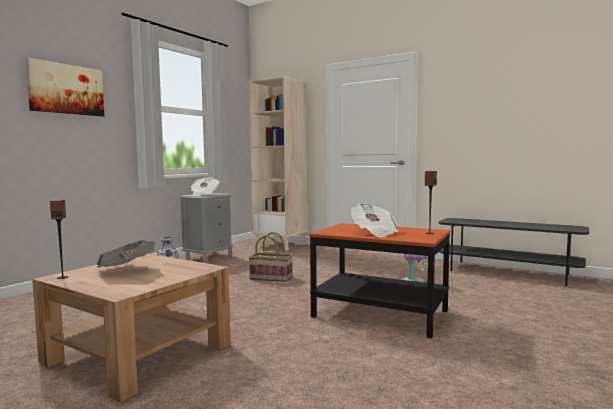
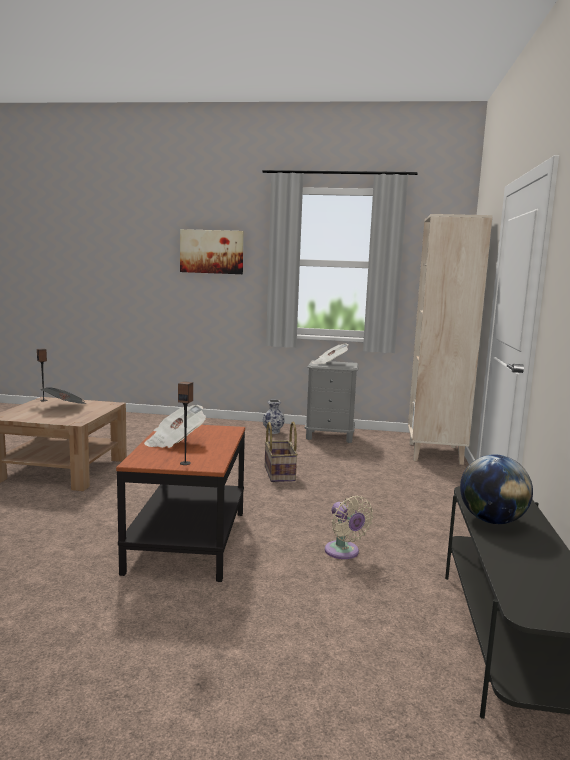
camera: 65 degrees right, 5 degrees up
(486, 223) = (492, 521): none -> globe

